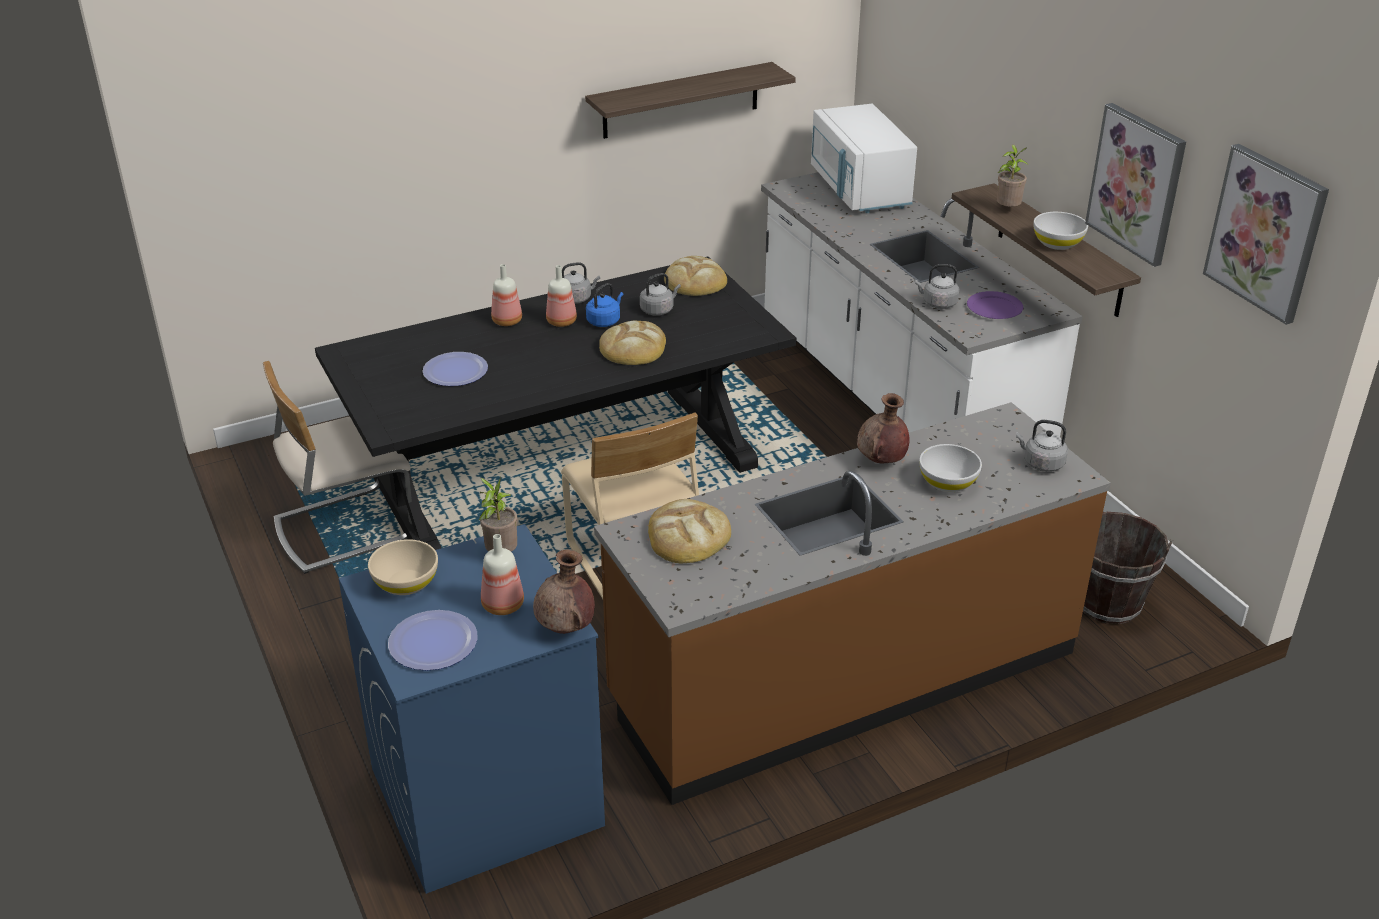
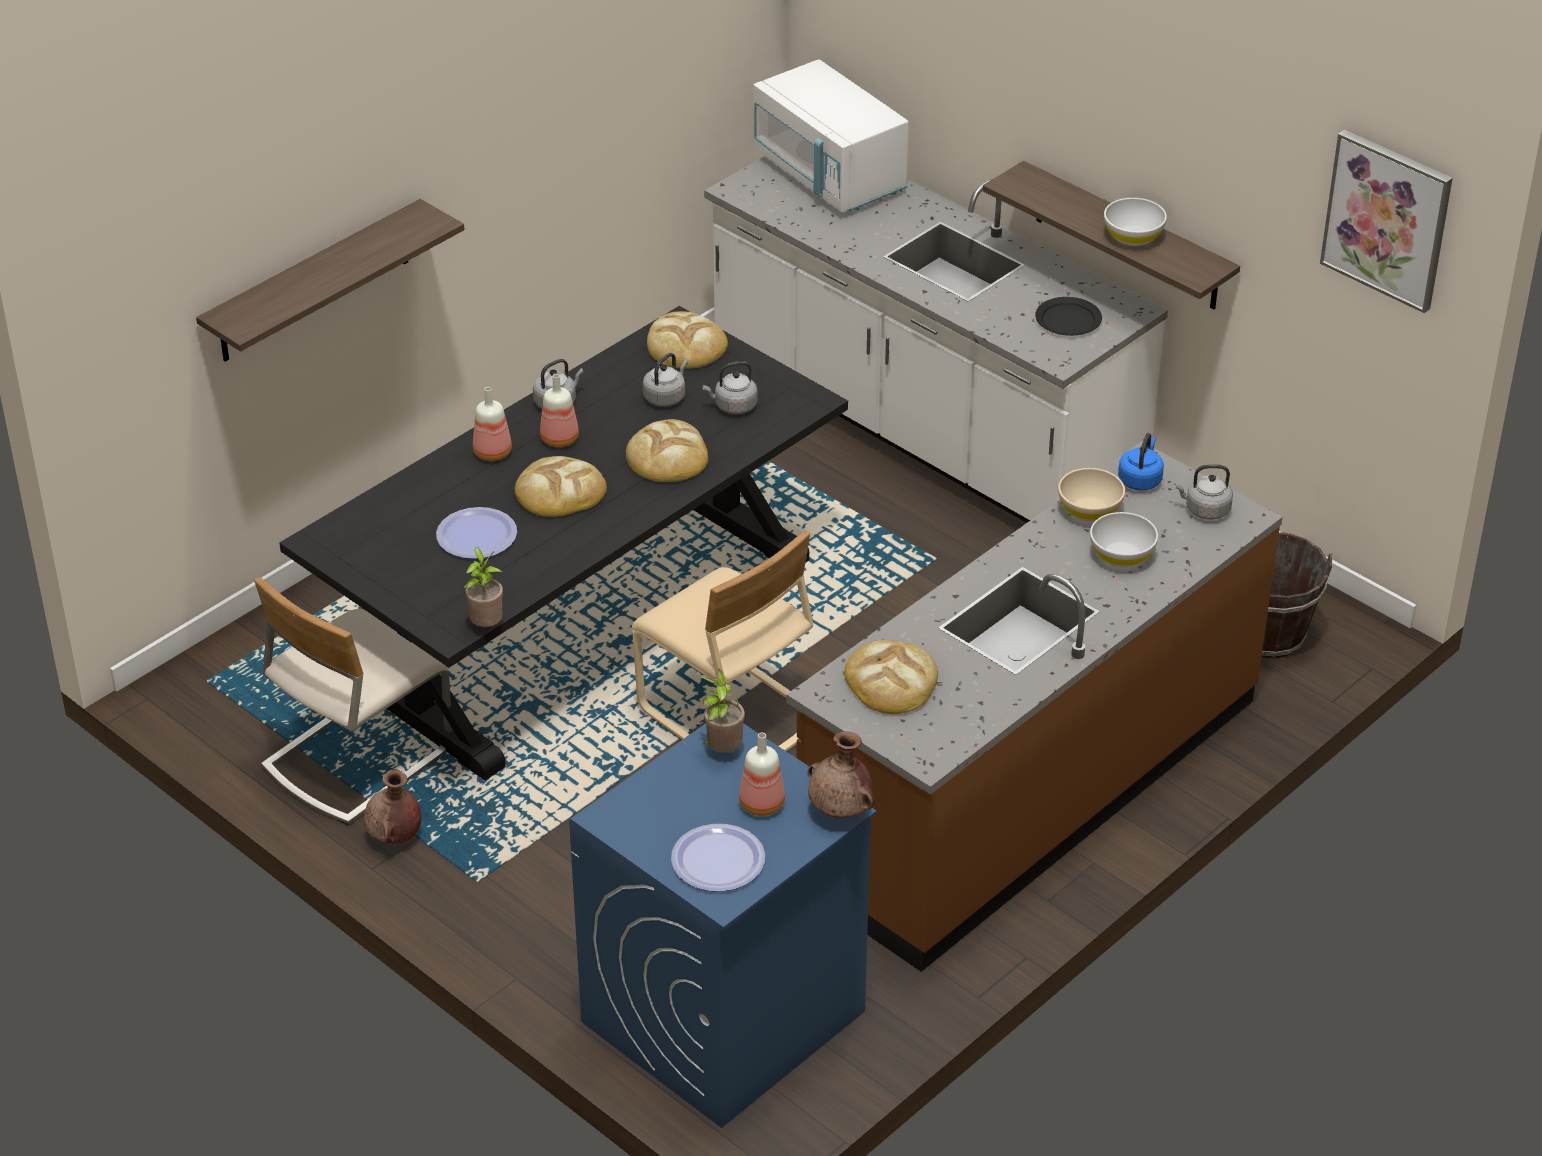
camera: 20 degrees left, 5 degrees up
(405, 583) = (645, 806): beige bowl -> beige bowl (1089, 510)
(536, 355) = (559, 492): none -> bread
(604, 321) = (611, 427): blue kettle -> blue kettle (1140, 479)
(681, 100) = (603, 111): shelf -> shelf (314, 283)
(881, 461) = (1042, 546): brown vase -> brown vase (395, 837)
(937, 303) = (1002, 326): grey kettle -> grey kettle (733, 406)
(994, 308) = (1067, 320): purple plate -> black plate
(1007, 210) = (1057, 199): potted plant -> potted plant (486, 625)
(1136, 183) = (1222, 166): picture -> none

